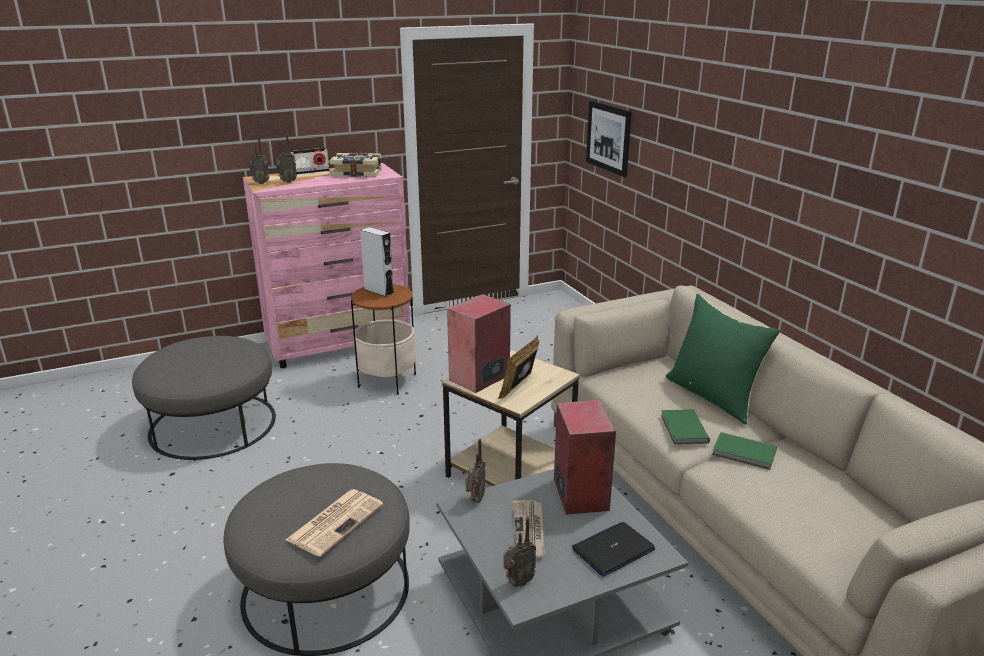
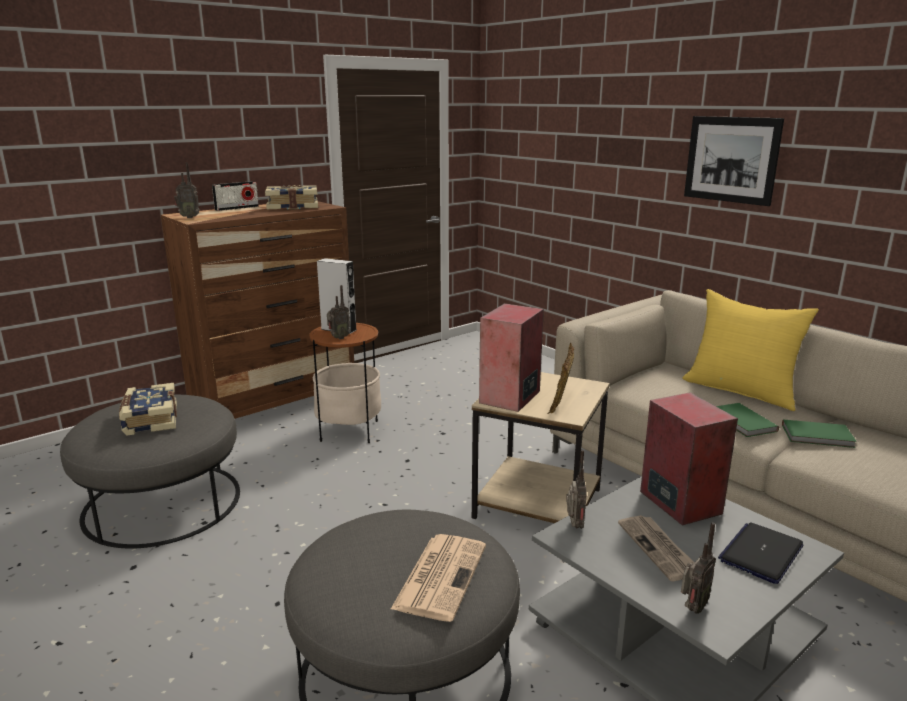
camera: 15 degrees left, 5 degrees down
(200, 358) = (149, 420): none -> book
(287, 182) = (219, 215): radio -> radio (338, 338)
(339, 345) = (276, 402): pink dresser -> brown dresser
(608, 137) = (534, 168): picture -> picture (731, 159)
(714, 396) = (741, 390): green pillow -> yellow pillow

